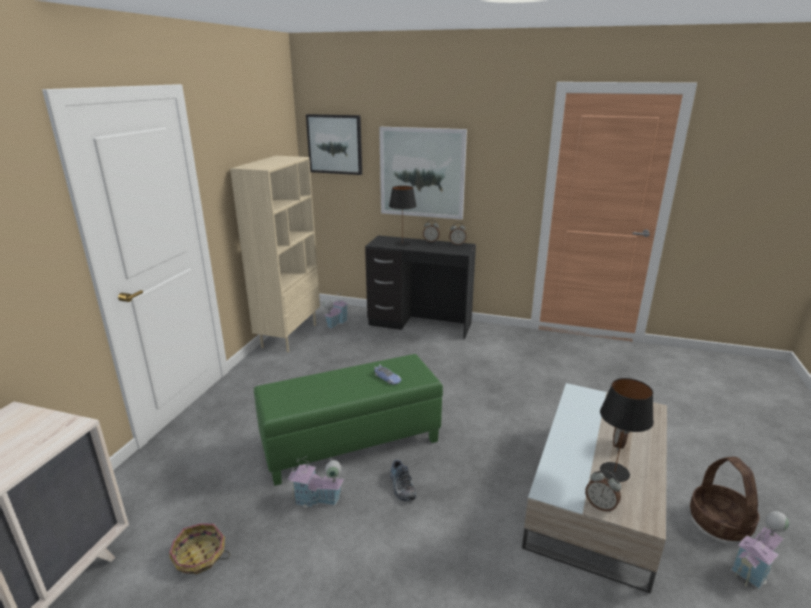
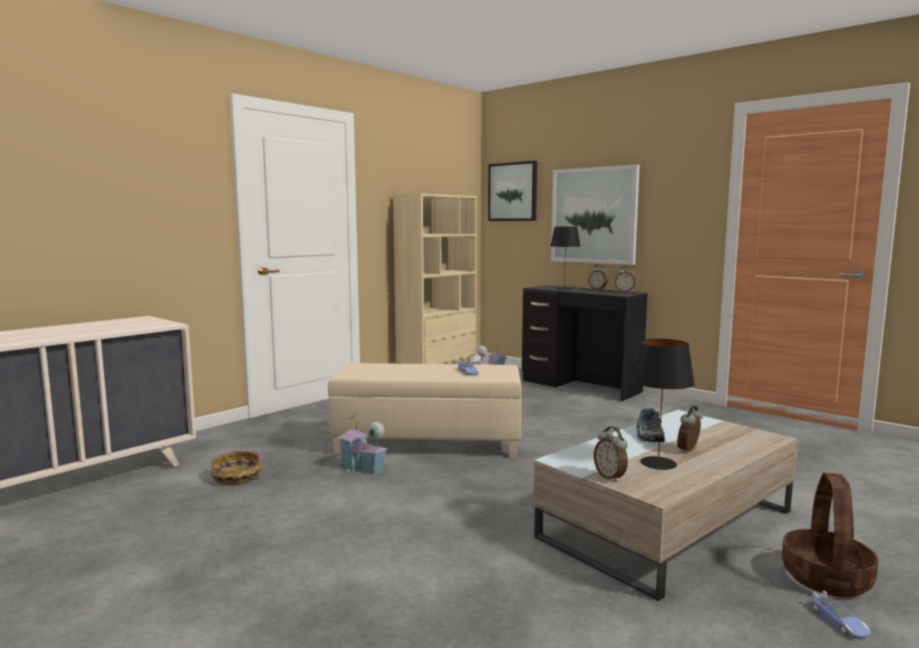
camera: 25 degrees right, 15 degrees down
(351, 443) = (428, 444): green ottoman -> beige ottoman
(401, 486) = (448, 476): shoe -> shoe (647, 435)
(754, 568) = (839, 621): toy house -> toy car

